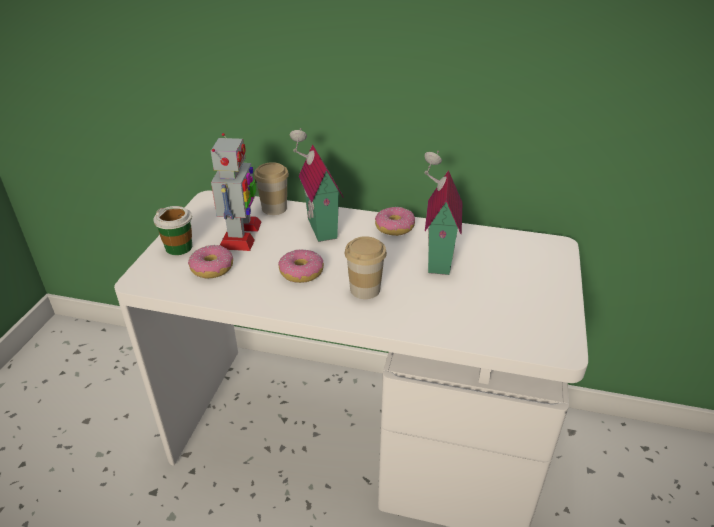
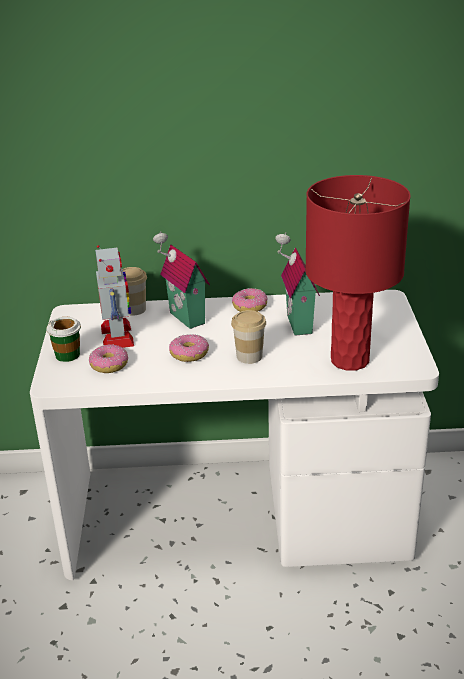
camera: 15 degrees left, 5 degrees down
(479, 320) = (349, 360): none -> red table lamp

